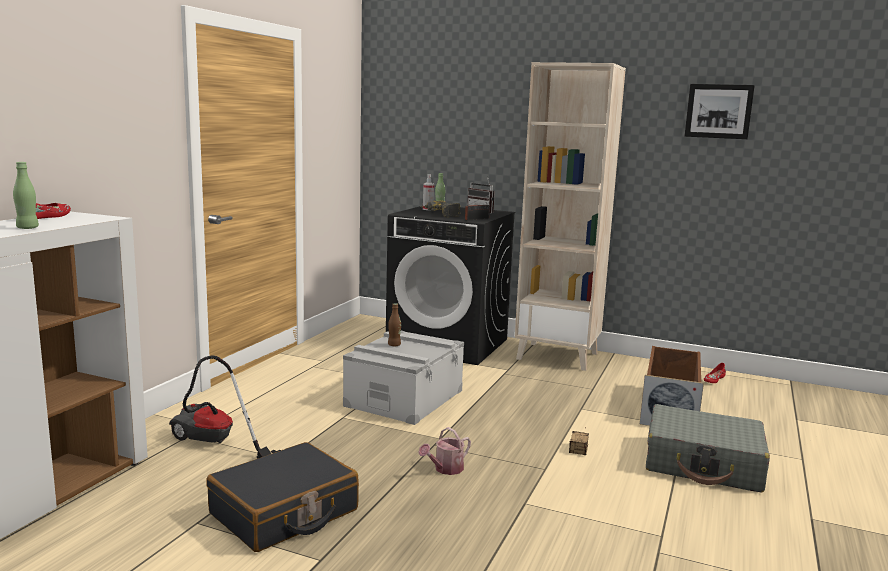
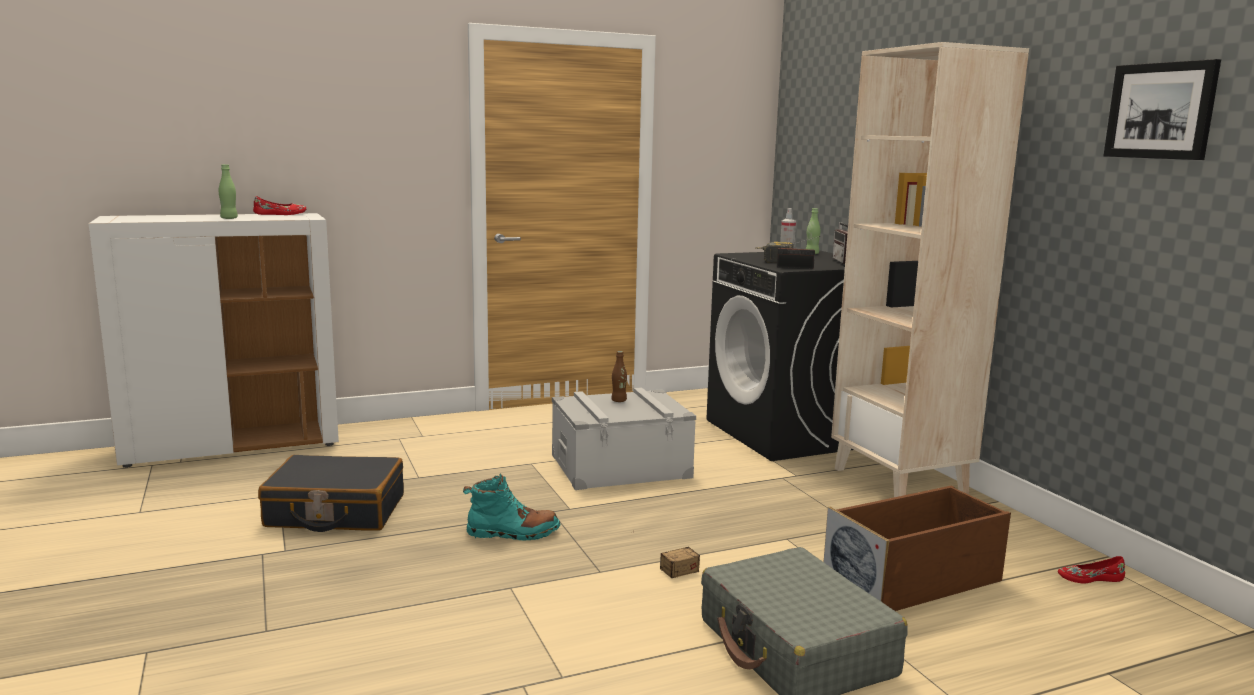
camera: 45 degrees right, 0 degrees up
(214, 444) = (400, 450): vacuum cleaner -> none
(445, 469) = (513, 533): watering can -> turquoise boot

